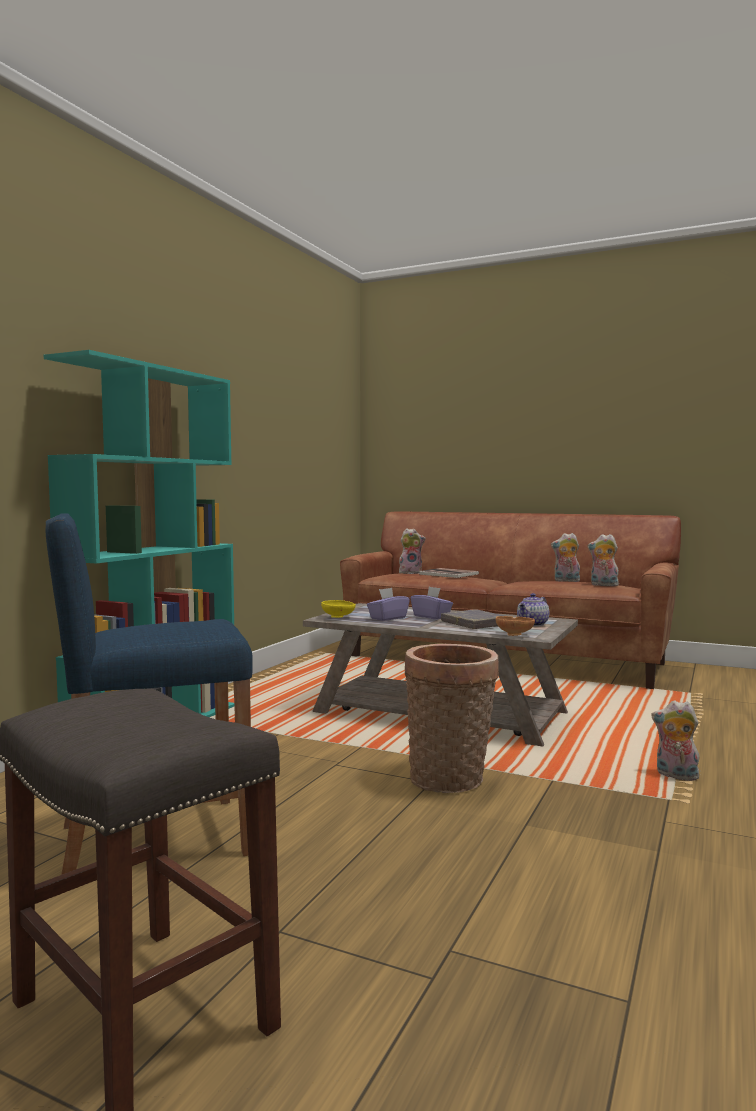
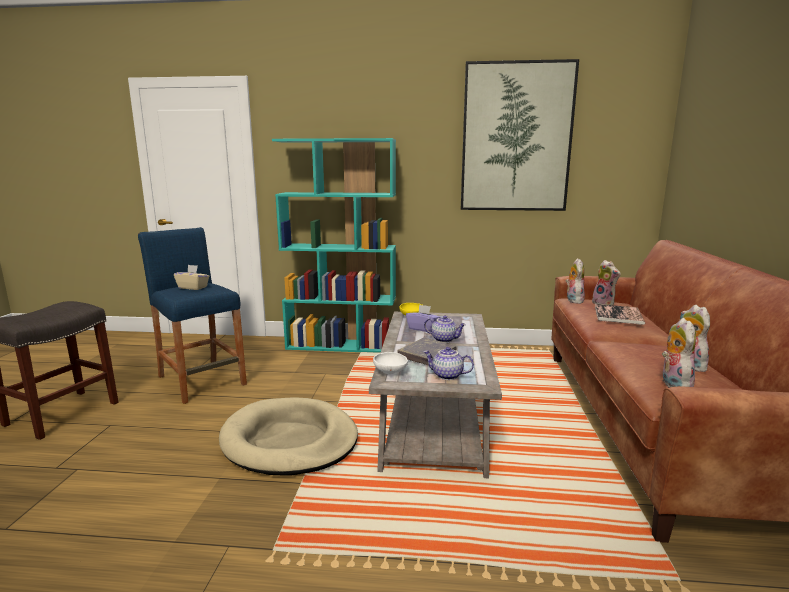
camera: 70 degrees right, 10 degrees up
(165, 627) = (193, 287): none -> beige tissue box
(280, 401) = (516, 138): none -> picture
(431, 617) = (444, 339): purple tissue box -> teapot
(451, 780) = (289, 441): basket -> beige dog bed
(515, 634) = (391, 372): brown bowl -> white bowl
(675, 776) = (335, 555): plush toy -> plush toy (573, 300)

